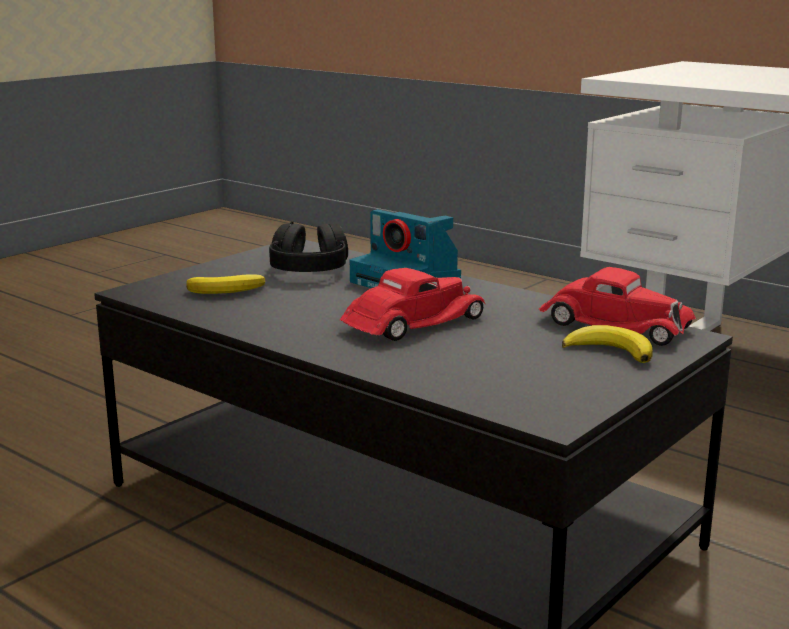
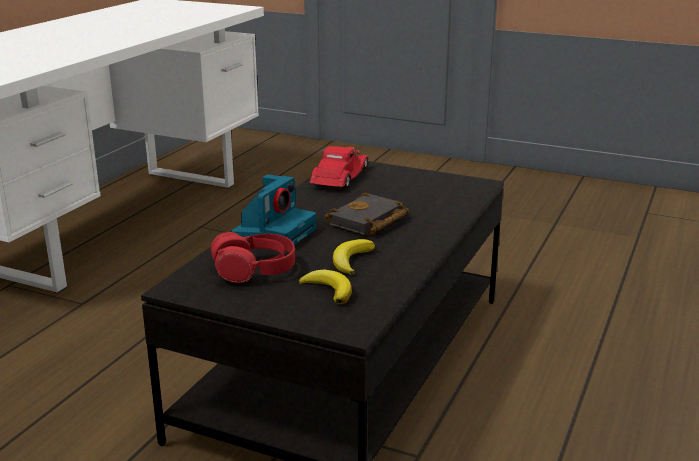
camera: 105 degrees left, 5 degrees up
(309, 269) = (254, 270): black headphones -> red headphones
(412, 323) = (368, 222): red toy car -> black book
(610, 350) = (381, 177): banana -> banana (351, 260)

